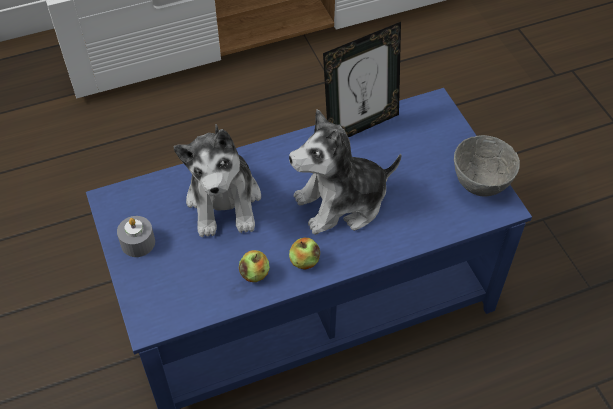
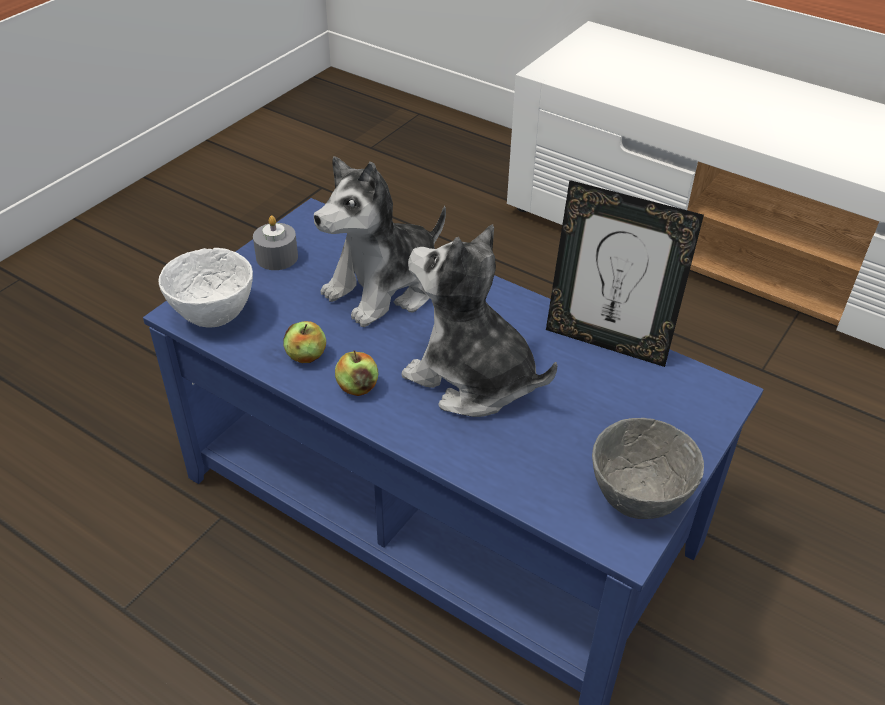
camera: 55 degrees right, 10 degrees down
(171, 308) = (213, 317): none -> white bowl

